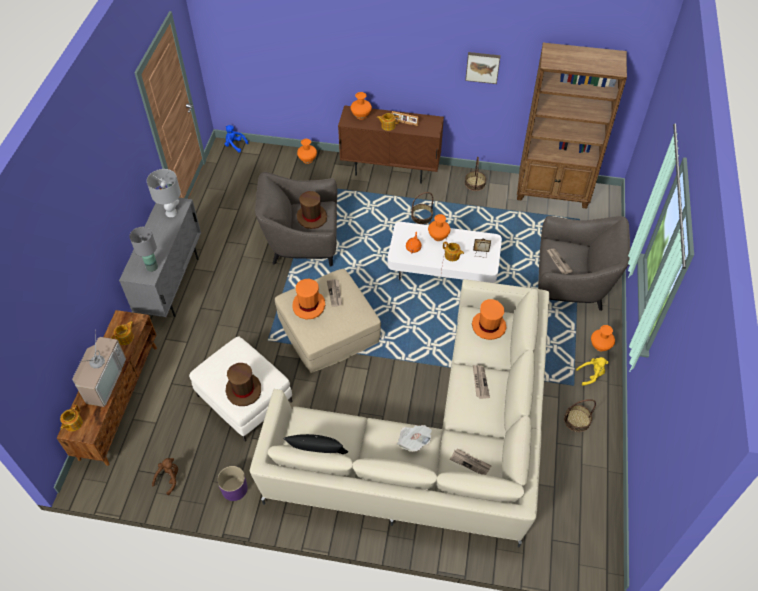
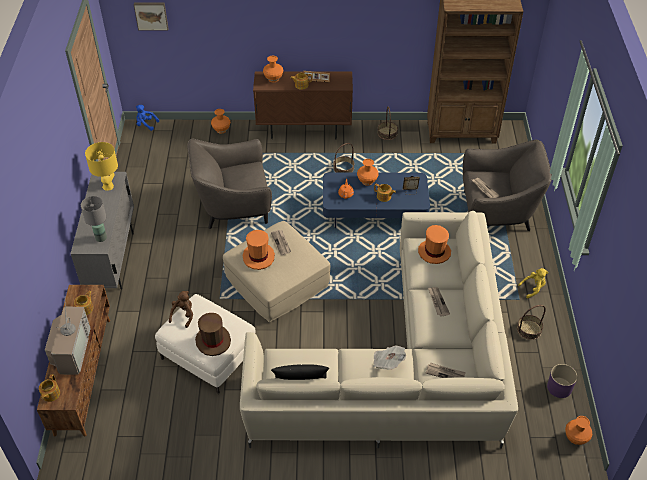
camera: 10 degrees left, 5 degrees down
(169, 478) = (150, 439): brown plush toy -> brown plush toy (183, 315)
(171, 212) = (108, 186): grey table lamp -> yellow table lamp
(234, 489) = (217, 438): purple planter -> purple planter (559, 387)
(312, 217) = (243, 177): brown hat -> none
(443, 267) = (374, 211): white coffee table -> blue coffee table
(482, 67) = (386, 19): picture -> picture (151, 15)
(600, 346) = (535, 262): orange vase -> orange vase (576, 438)

